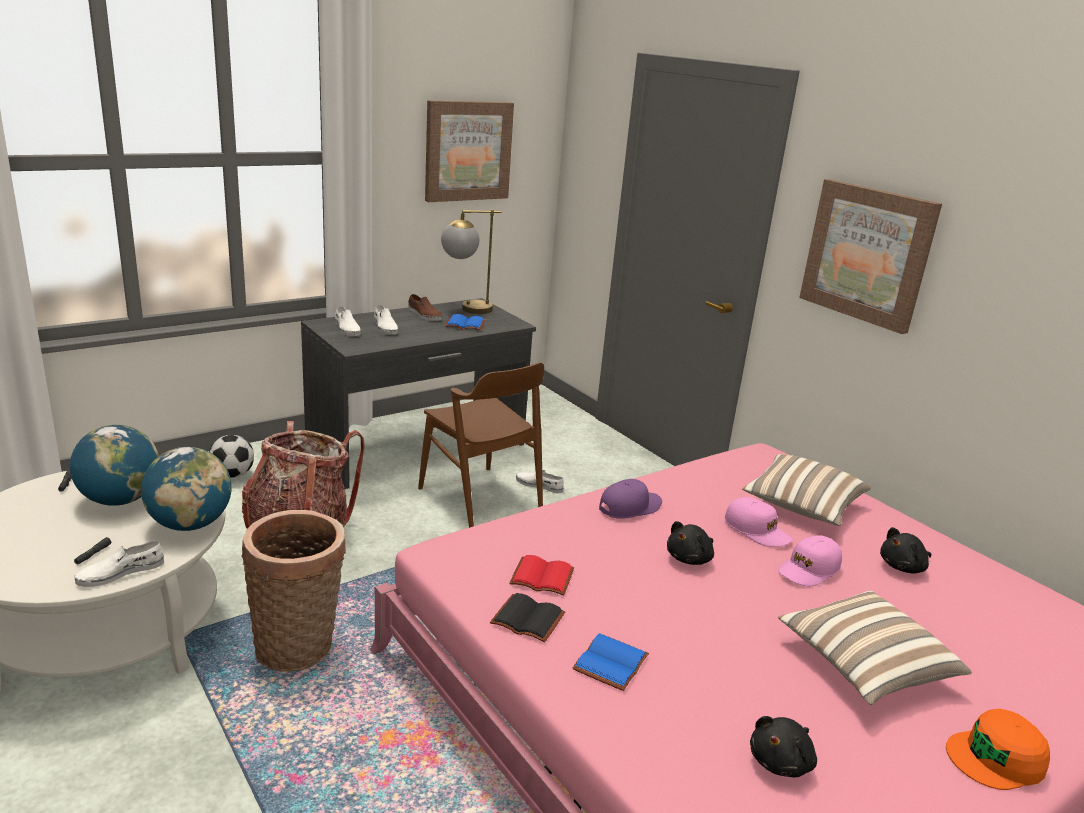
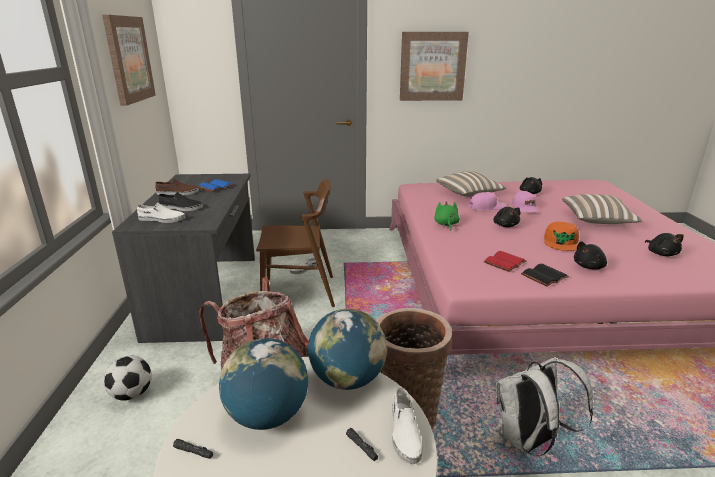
camera: 55 degrees left, 0 degrees up
(301, 762) = (529, 441): none -> white backpack
(385, 327) = (180, 208): white shoe -> black shoe
(466, 309) = (189, 181): table lamp -> none
(612, 664) = (589, 266): blue book -> black plush toy
(630, 507) = (446, 224): purple cap -> green plush toy
(996, 758) = (655, 220): orange cap -> orange cap (561, 242)

